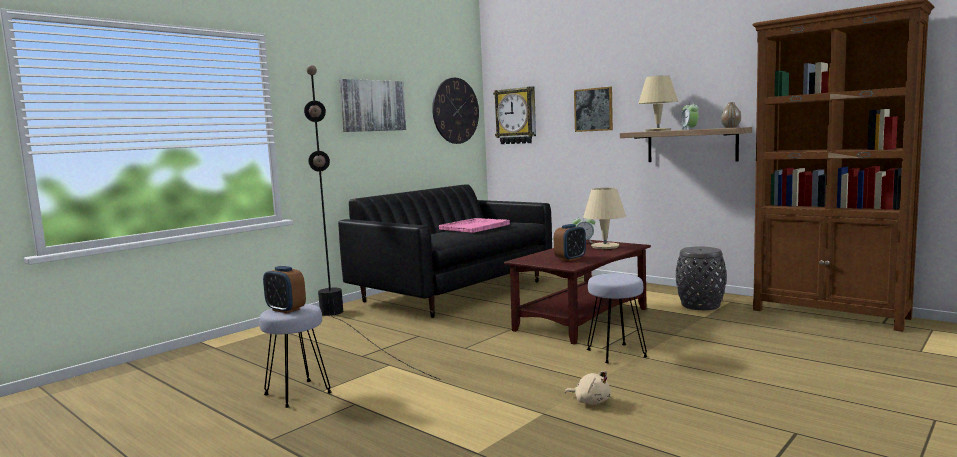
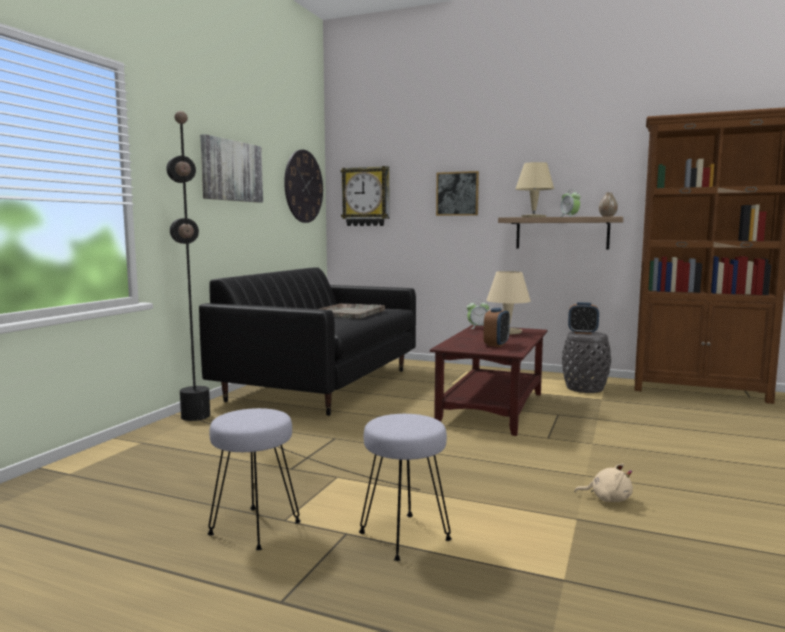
camera: 20 degrees left, 0 degrees up
(286, 310) = (246, 418): alarm clock -> alarm clock (582, 332)
(475, 227) = (350, 312): pink tray -> grey tray
(616, 354) = (568, 443): grey stool -> grey stool (405, 537)

